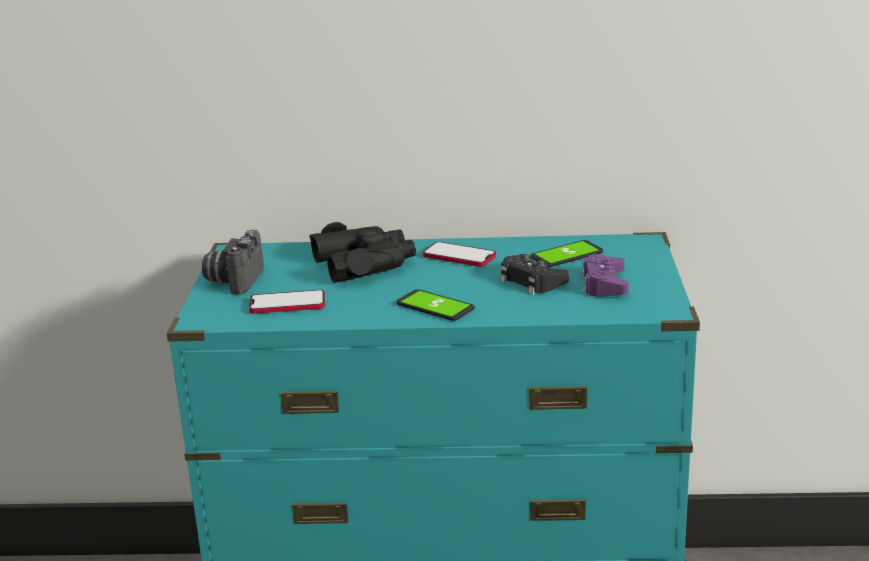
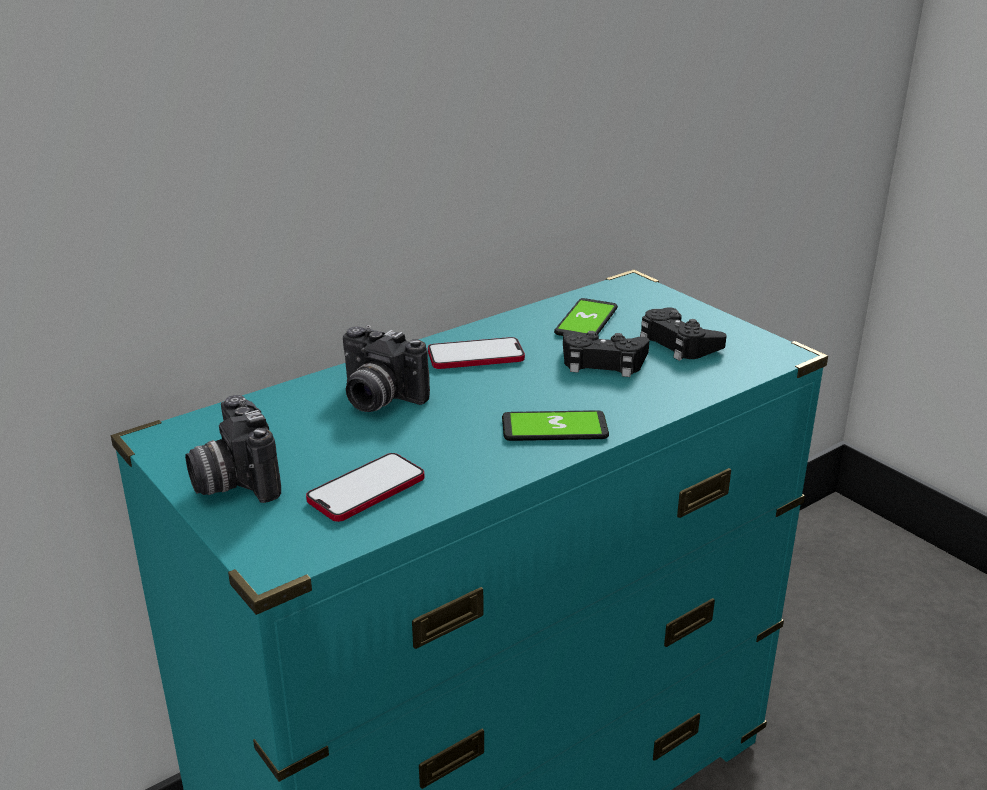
camera: 40 degrees left, 5 degrees up
(365, 263) = (377, 399): black binoculars -> camera
(604, 284) = (678, 343): purple game controller -> black game controller

